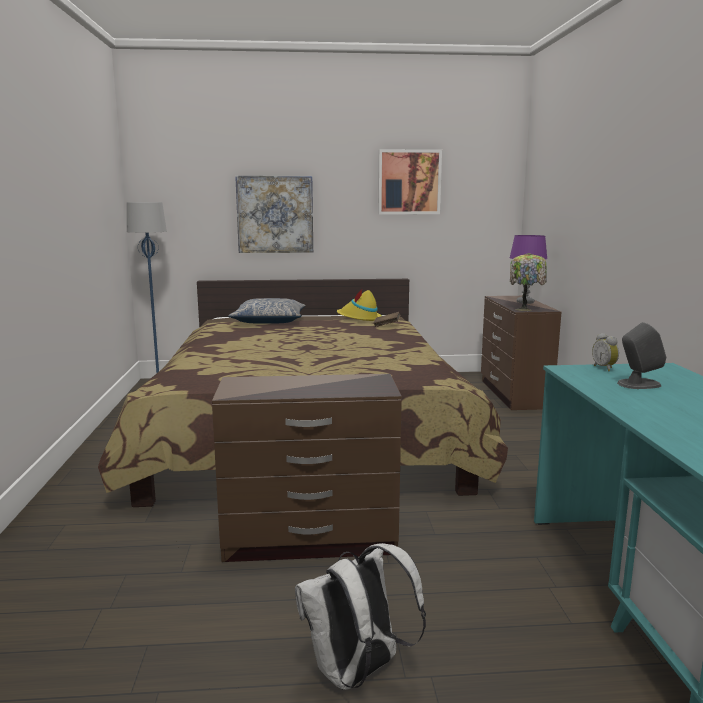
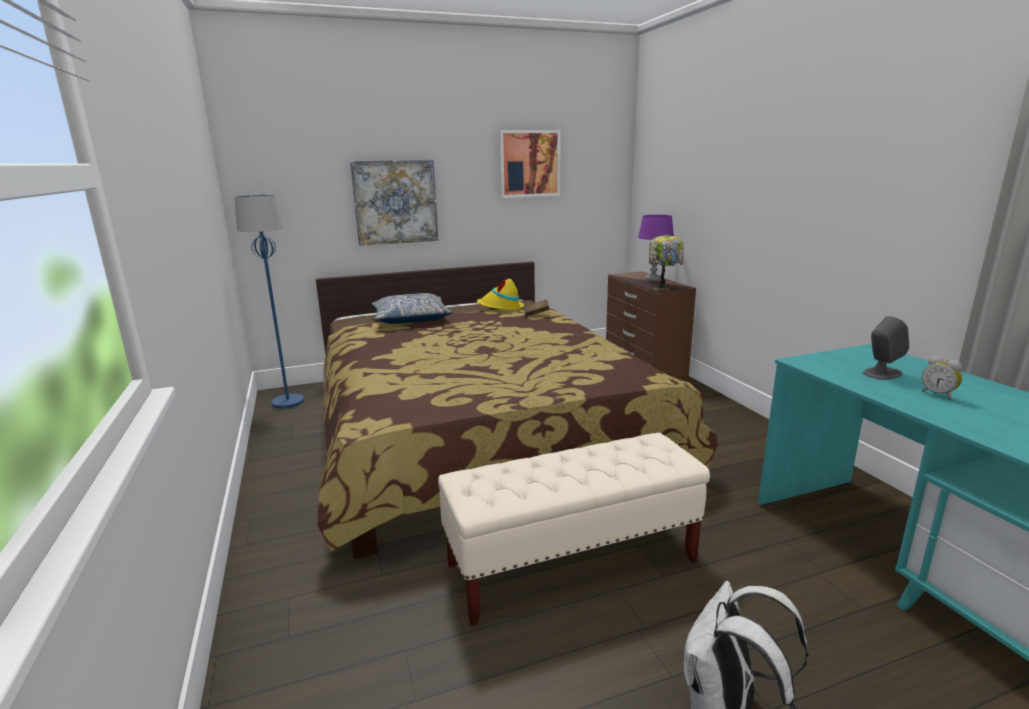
camera: 15 degrees left, 5 degrees up
(311, 540) = (572, 564): brown dresser -> beige bench
(605, 368) = (830, 357): alarm clock -> alarm clock (938, 394)

